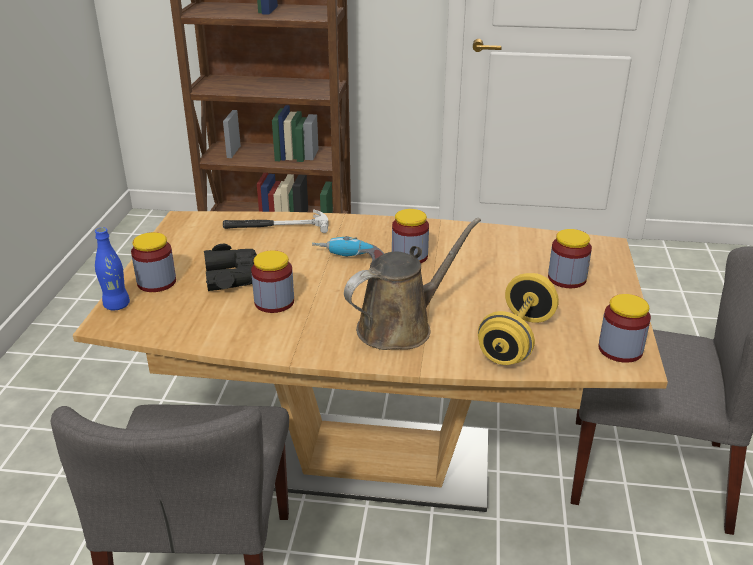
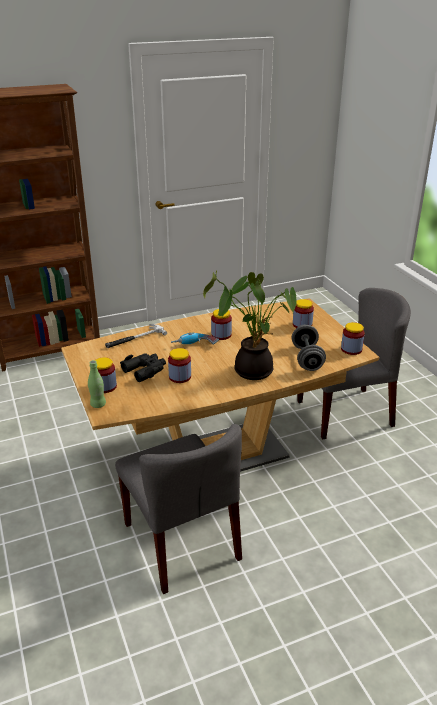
camera: 30 degrees left, 0 degrees up
(116, 305) = (98, 404): blue bottle -> green bottle
(400, 326) = (252, 369): brown watering can -> potted plant
(516, 339) = (307, 358): yellow dumbbell -> grey dumbbell

